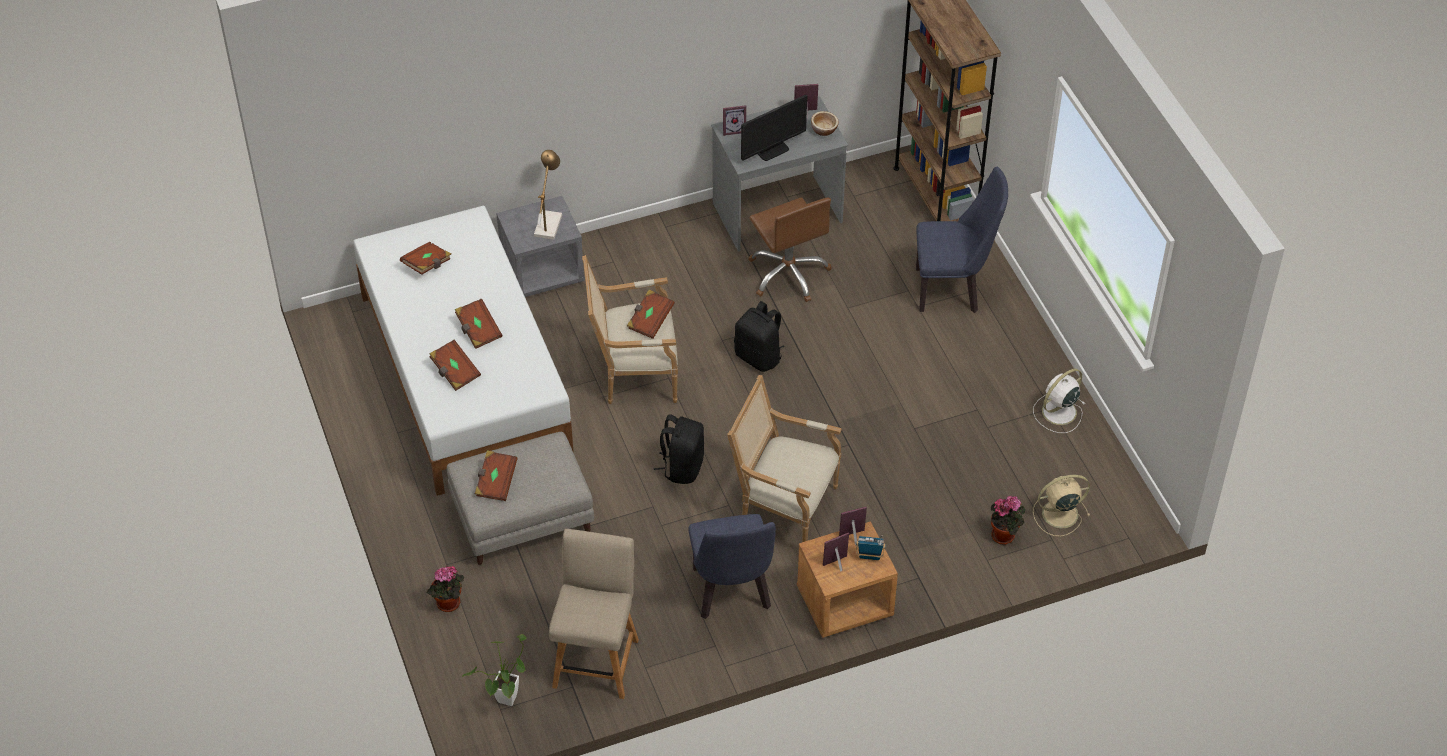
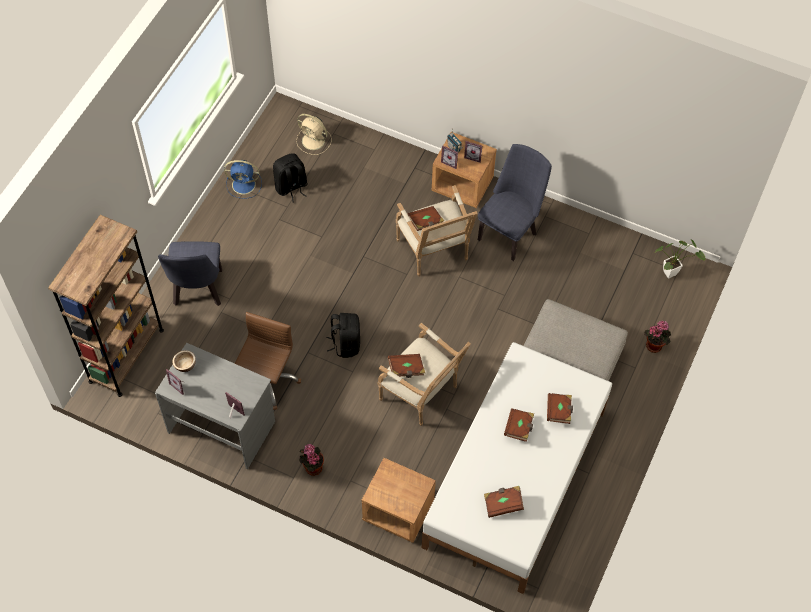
camera: 135 degrees left, 10 degrees up
(495, 482) = (591, 344): brown book -> brown book (425, 222)
(543, 271) = (397, 511): grey nightstand -> brown nightstand
(548, 222) = (391, 486): table lamp -> none
(596, 659) = (607, 256): beige chair -> none
(682, 467) = (459, 317): black backpack -> black backpack (291, 187)
(772, 150) = (231, 378): monitor -> none
(953, 289) = (198, 292): blue chair -> blue chair turned 135 degrees counterclockwise
(1005, 535) = (351, 152): potted plant -> potted plant (312, 467)
(1058, 412) = (245, 184): white fan -> blue fan

